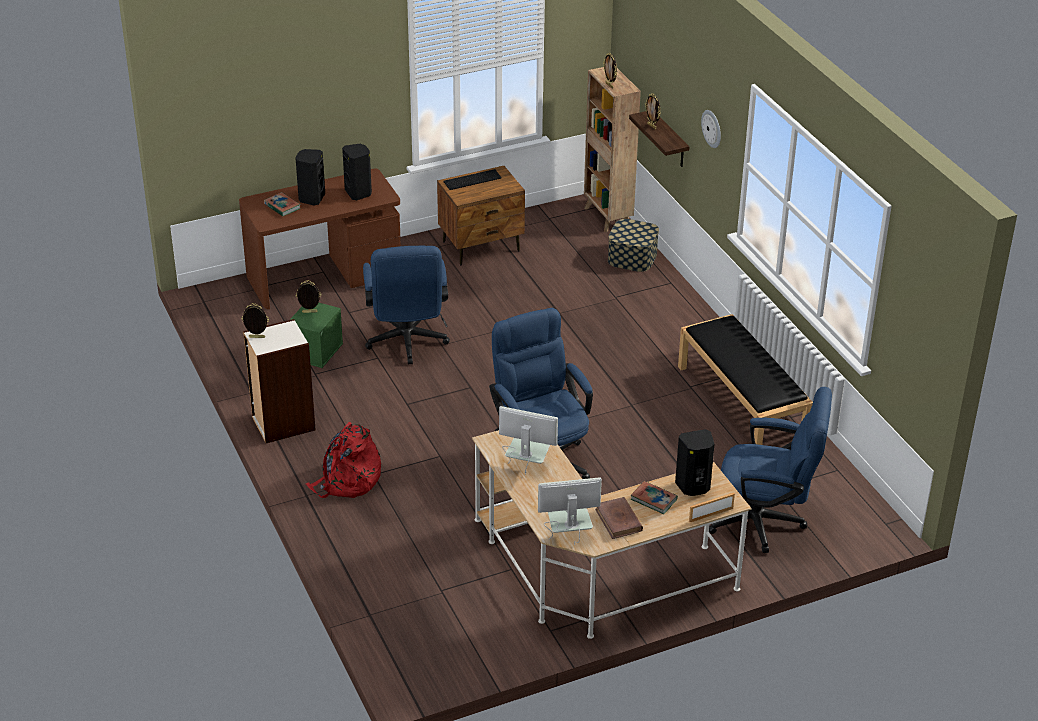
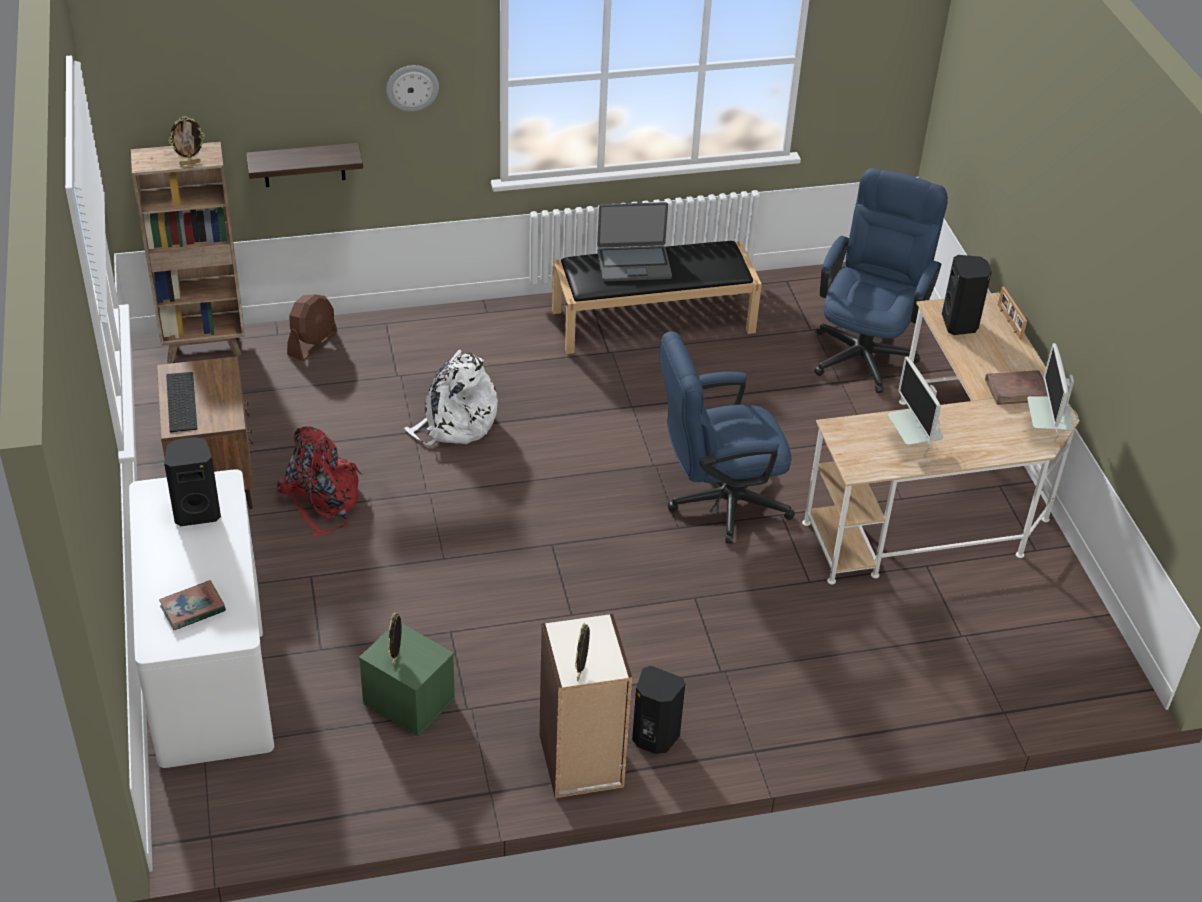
camera: 80 degrees left, 5 degrees up
(311, 198) = (184, 570): black speaker -> black speaker (654, 738)
(325, 276) = (208, 667): brown desk -> white desk
(347, 481) = (730, 702): red backpack -> red backpack (322, 500)
(407, 343) = (427, 594): blue office chair -> none
(526, 467) = (913, 446): monitor -> monitor turned 45 degrees counterclockwise
(575, 329) = (455, 423): none -> white backpack
(632, 257) = (312, 343): storage box -> brown fan
(652, 126) = (291, 160): picture frame -> none
(653, 500) = (981, 357): book -> none
(740, 347) = (634, 264): none -> laptop

